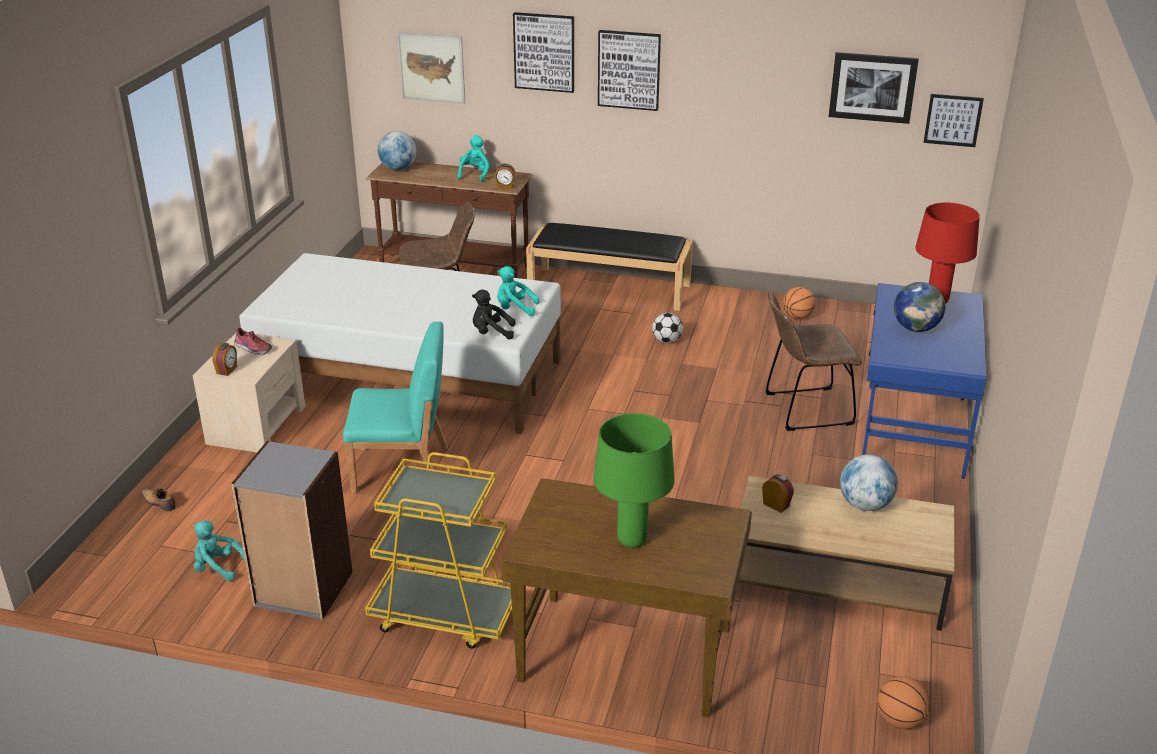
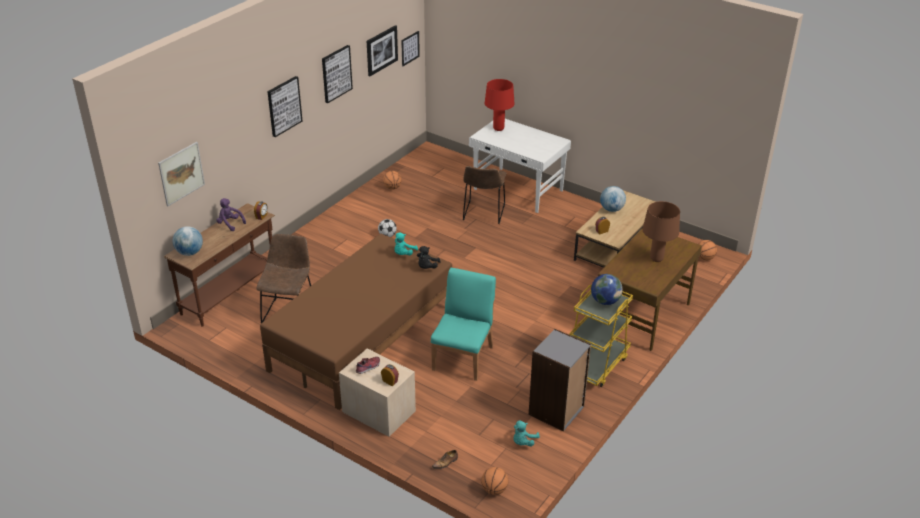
camera: 70 degrees left, 5 degrees up
(105, 559) = (494, 490): none -> basketball
(409, 376) = (361, 338): white bed -> brown bed
(475, 174) = (230, 224): turquoise plush toy -> purple plush toy
(544, 52) = (242, 122): picture -> picture (336, 73)
(610, 288) = (309, 239): black bench -> none
(631, 541) = (656, 259): green table lamp -> brown table lamp
(912, 430) = (518, 190): blue desk -> white desk
(916, 328) = (520, 142): globe -> globe (605, 301)

